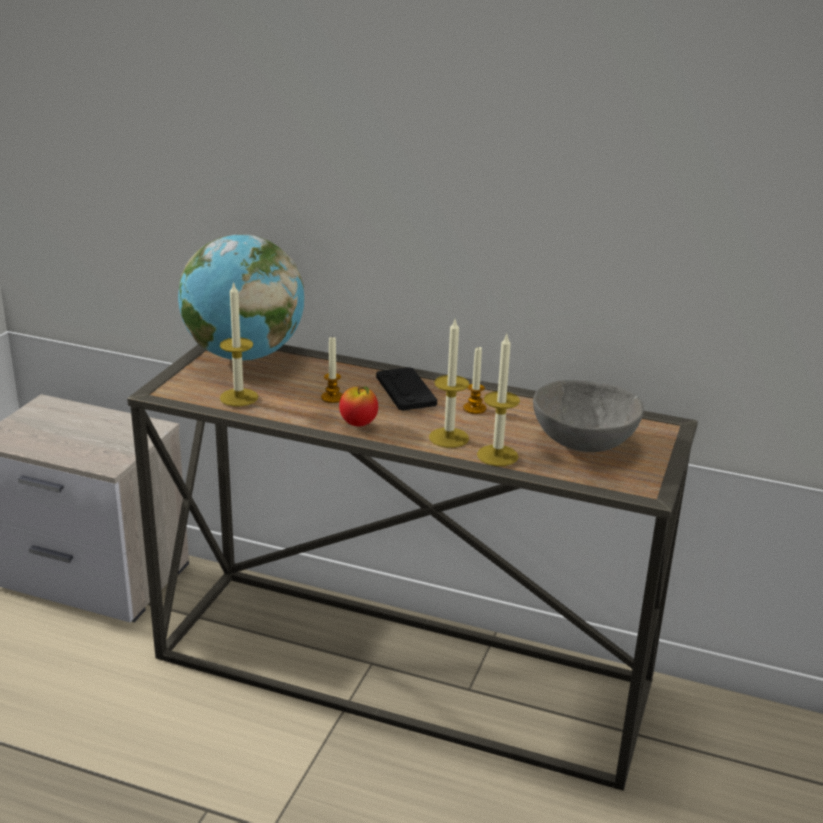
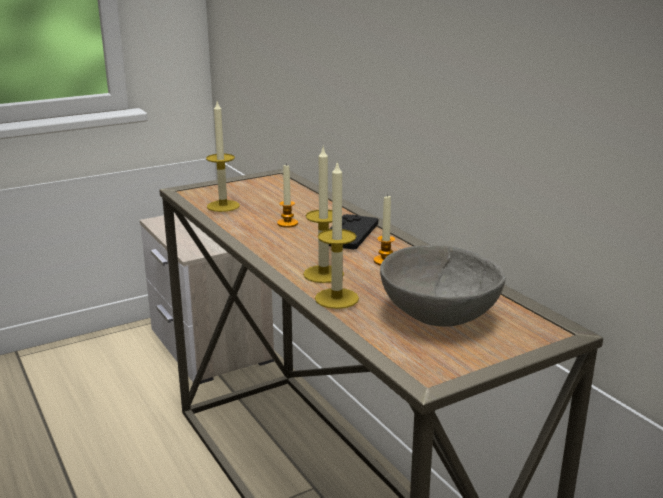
camera: 40 degrees right, 5 degrees down
(243, 356) = (275, 184): globe -> none
(358, 424) = (270, 244): apple -> none

